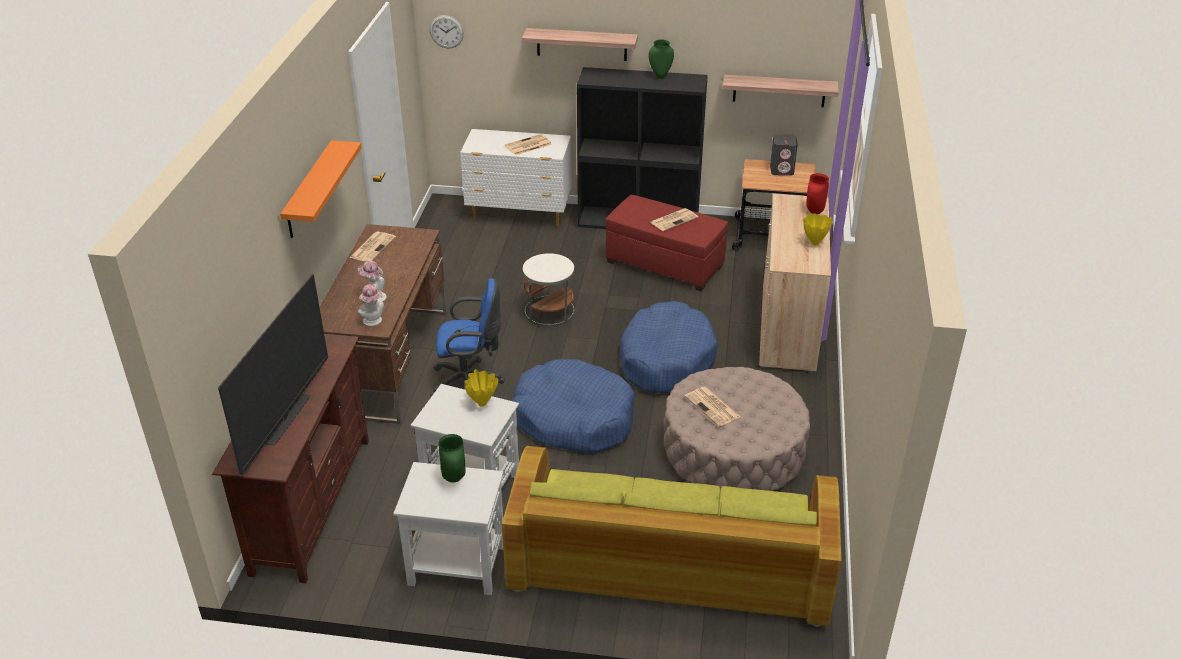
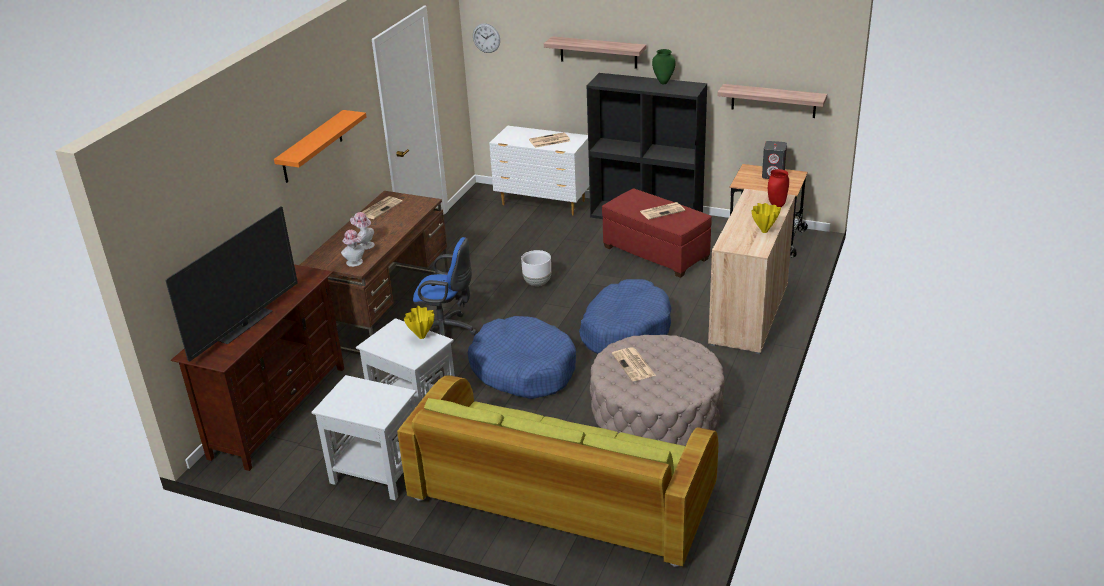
camera: 15 degrees right, 5 degrees down
(455, 478) = (373, 391): green vase -> none
(549, 312) = (537, 283): white side table -> white planter

